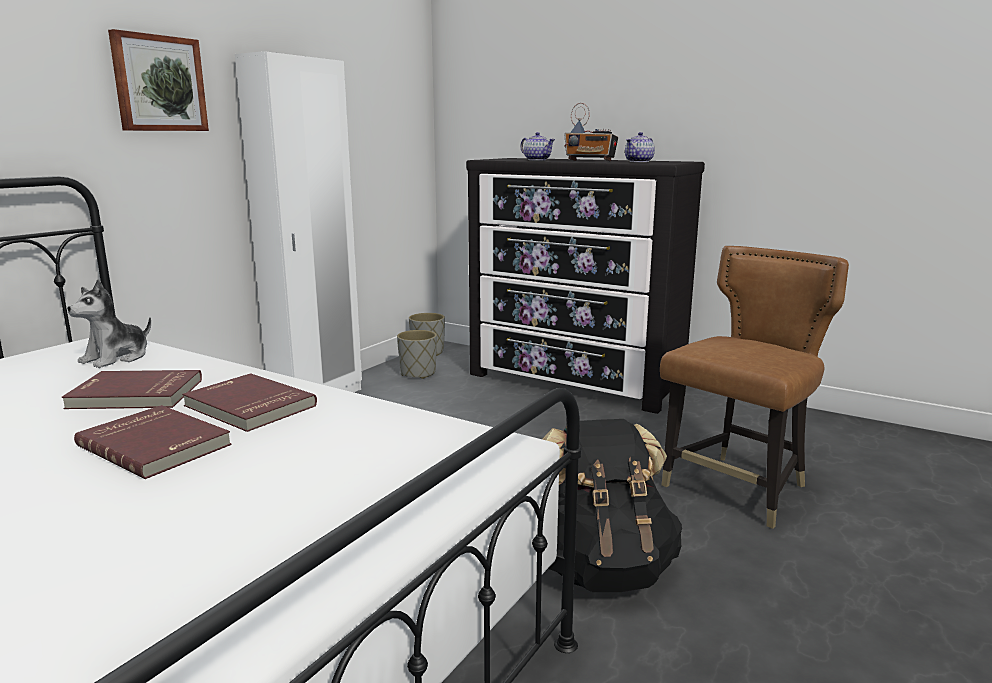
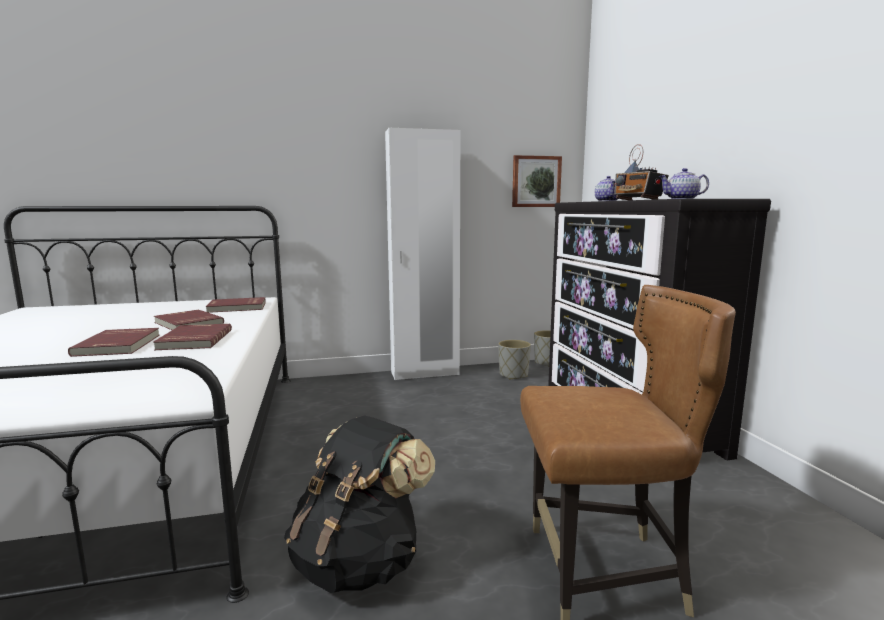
camera: 45 degrees right, 5 degrees down
(116, 358) = (237, 307): plush toy -> red book
(159, 83) = (329, 153): picture -> picture (536, 181)

